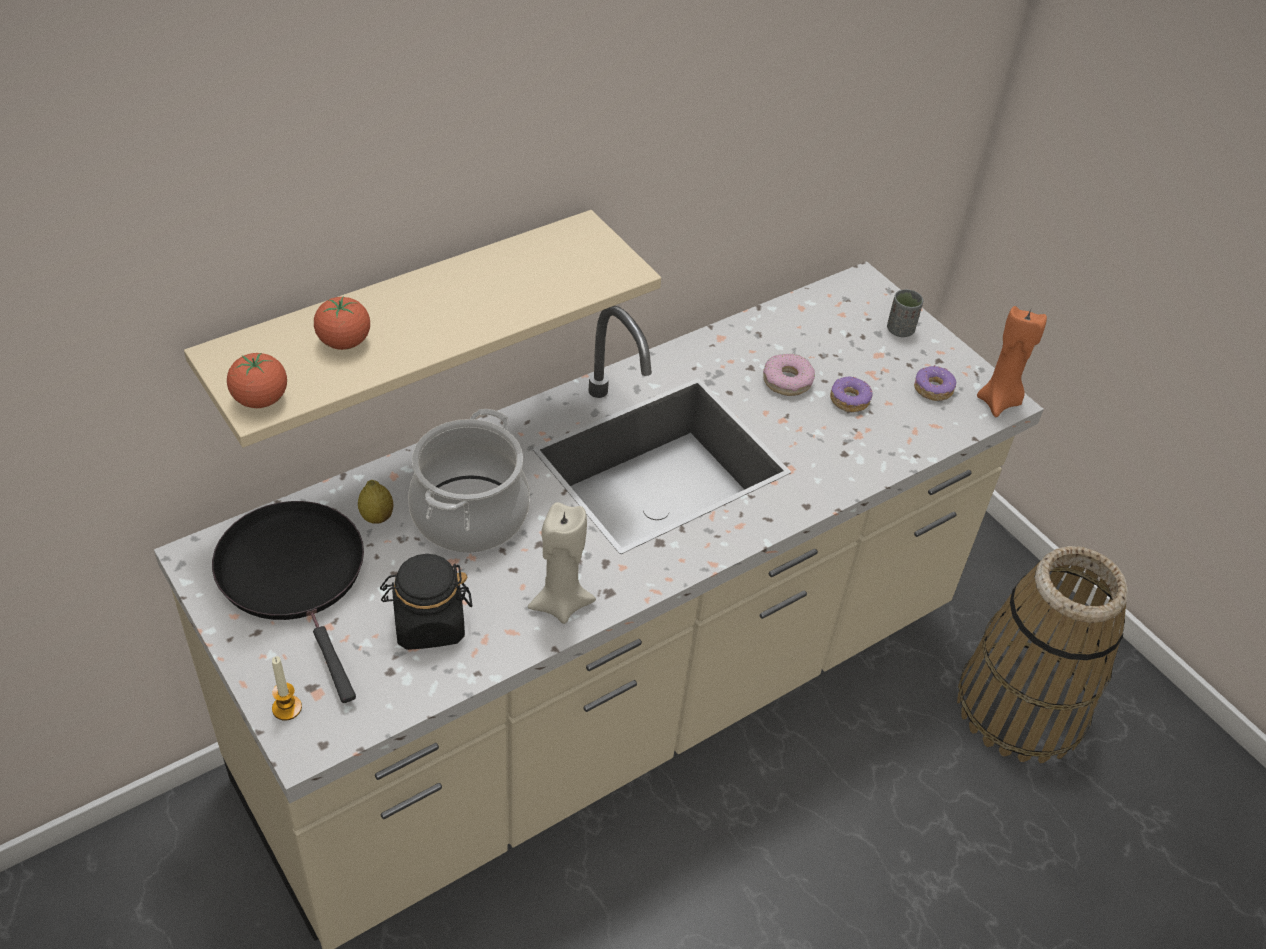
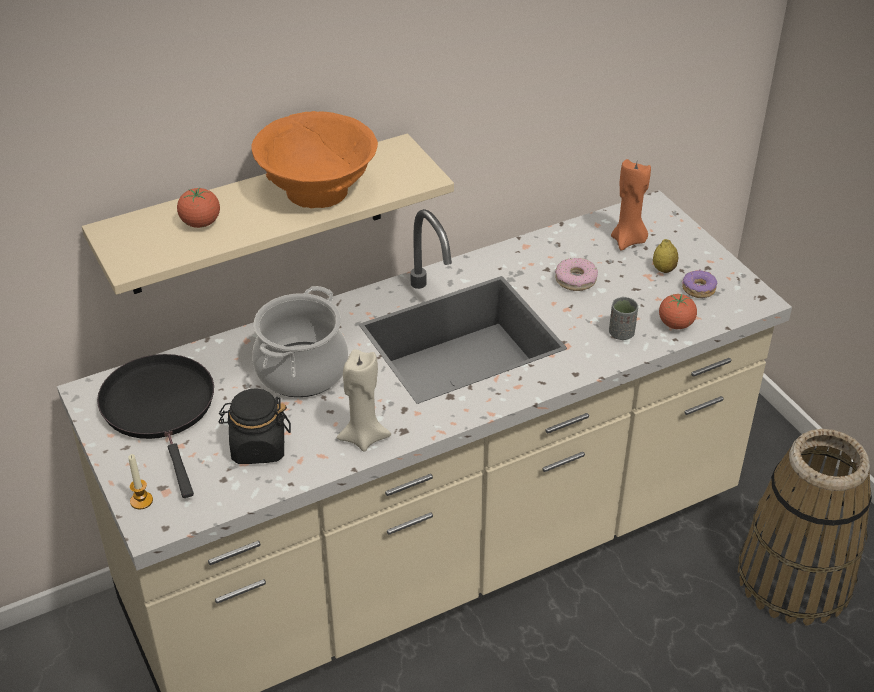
camera: 10 degrees right, 5 degrees down
(260, 400) = (132, 261): tomato -> tomato (675, 324)
(377, 517) = (229, 369): lemon -> lemon (663, 269)
(491, 292) = (318, 190): none -> orange bowl
(849, 400) = (625, 295): donut -> none
(900, 330) = (678, 243): grey cup -> grey cup (621, 333)
(999, 402) = (753, 300): orange candle -> orange candle (628, 241)

